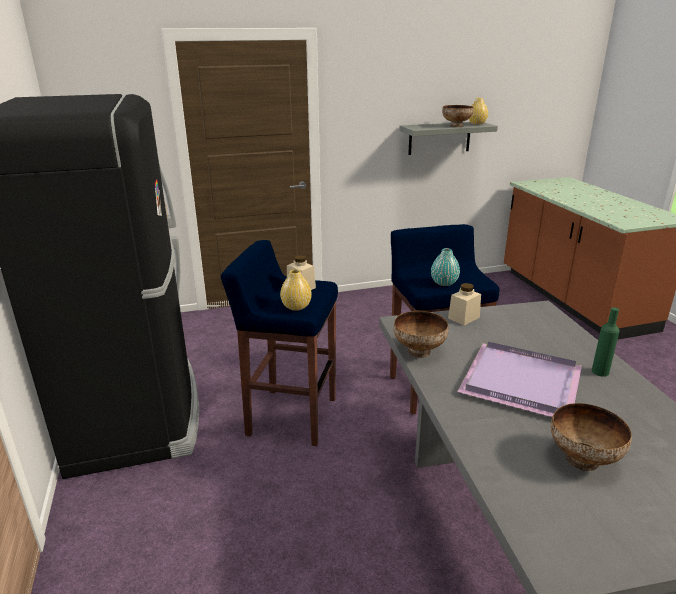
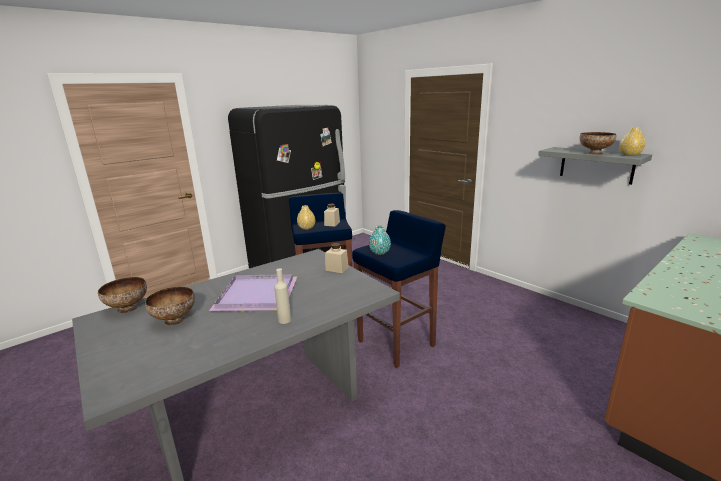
camera: 65 degrees right, 5 degrees down
(419, 351) = (280, 264): bowl -> bowl (128, 308)
(600, 372) = (284, 320): green bottle -> beige bottle

